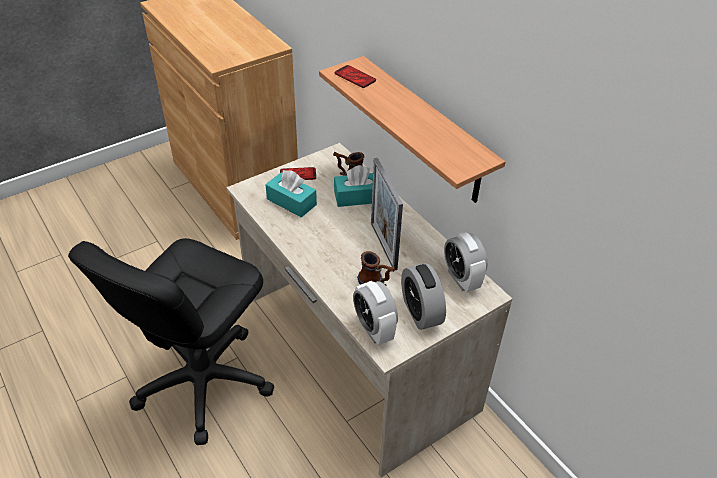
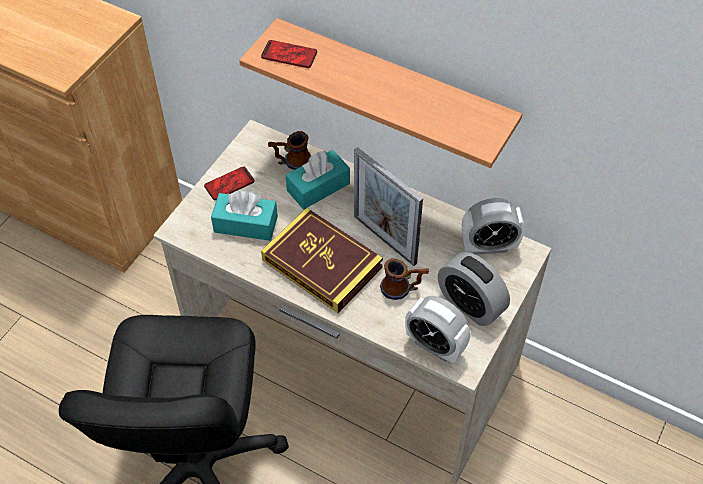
camera: 25 degrees left, 10 degrees up
(327, 244) = (322, 264): none -> book
(461, 279) = (489, 246): alarm clock -> alarm clock turned 45 degrees counterclockwise

